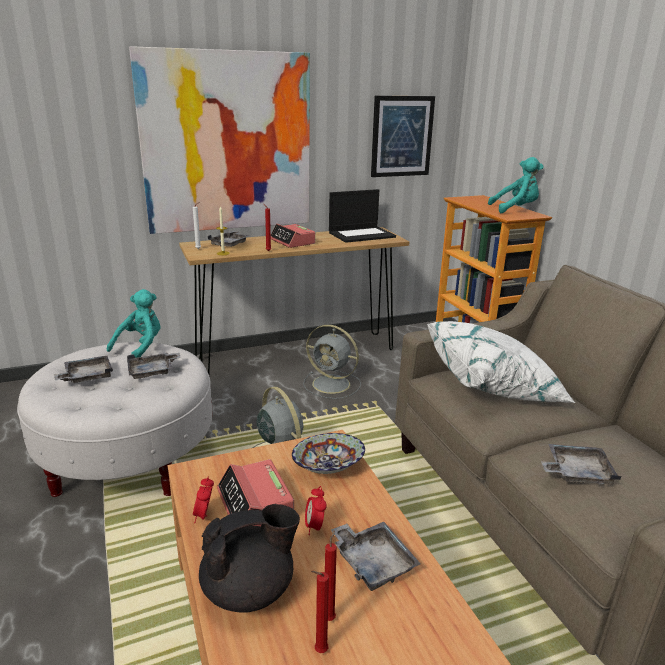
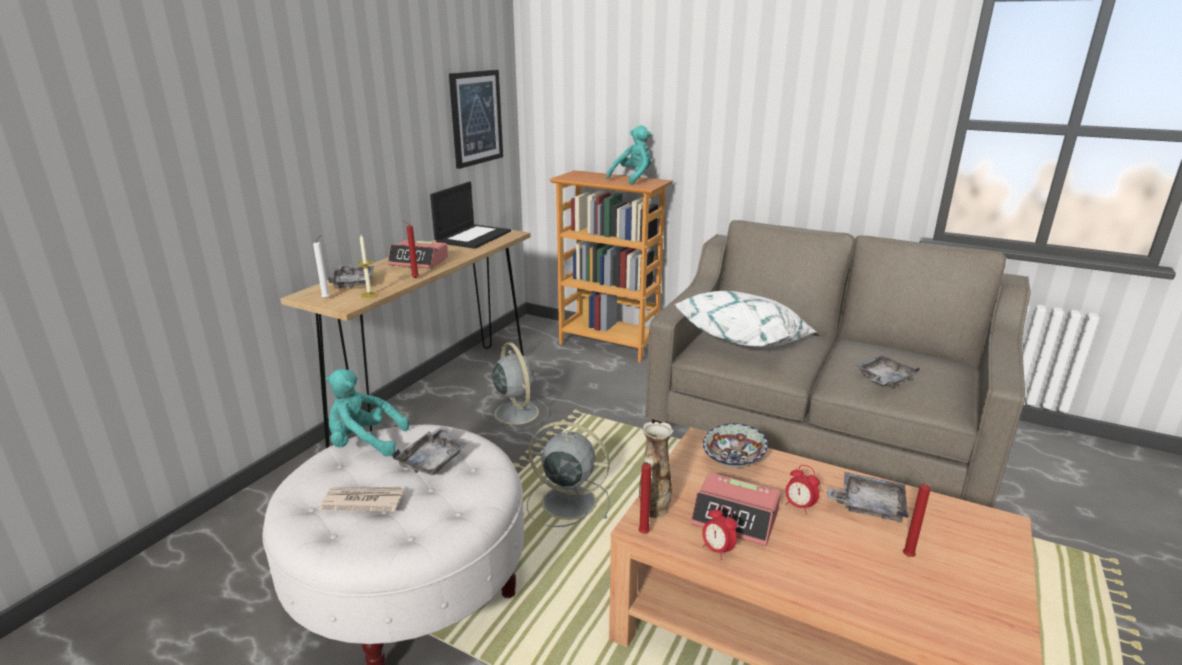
camera: 40 degrees left, 0 degrees up
(87, 376) = (363, 501): grey tray -> newspaper
(141, 347) = (364, 443): turquoise plush toy -> turquoise plush toy turned 75 degrees counterclockwise
(217, 466) = (654, 508): none -> vase
(227, 143) = (315, 151): picture -> none
(250, 590) = (839, 575): black teapot -> none
(319, 651) = (936, 578): red candle -> red candle (643, 534)
(333, 384) = (515, 412): grey fan -> grey fan turned 105 degrees counterclockwise

